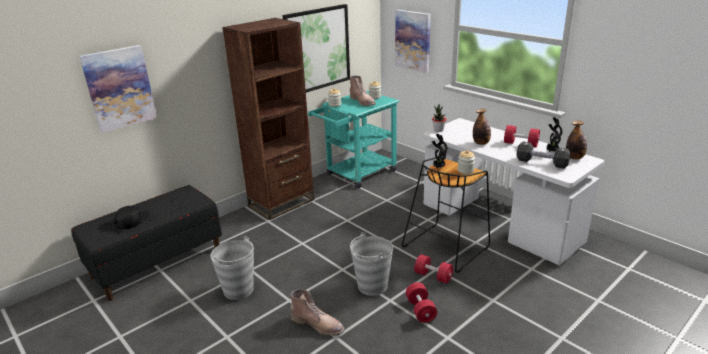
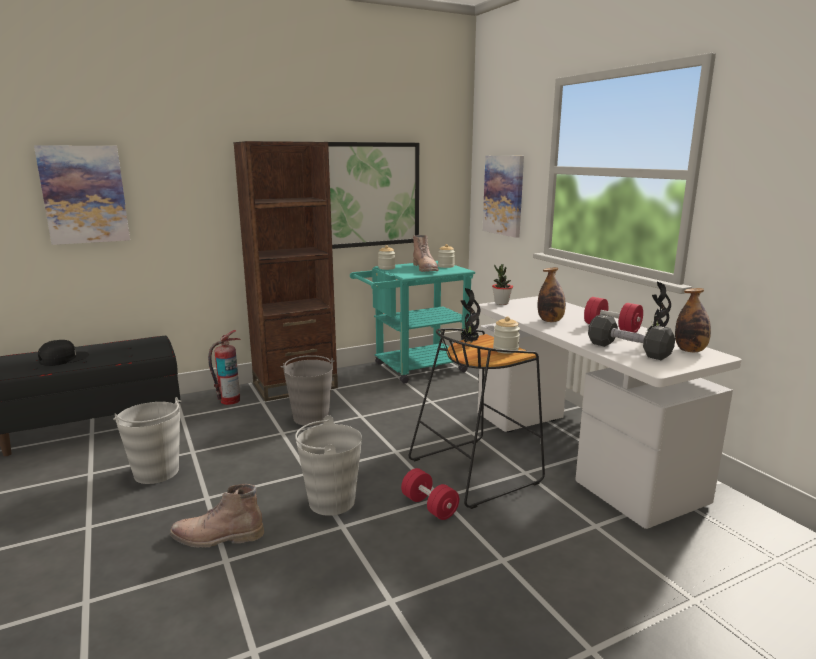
camera: 15 degrees right, 10 degrees down
(242, 224) = (229, 400): none -> fire extinguisher
(313, 227) = (311, 417): none -> grey bucket
(318, 324) = (216, 537): brown boot -> brown boot turned 135 degrees clockwise
(420, 310) = (377, 550): red dumbbell -> none

